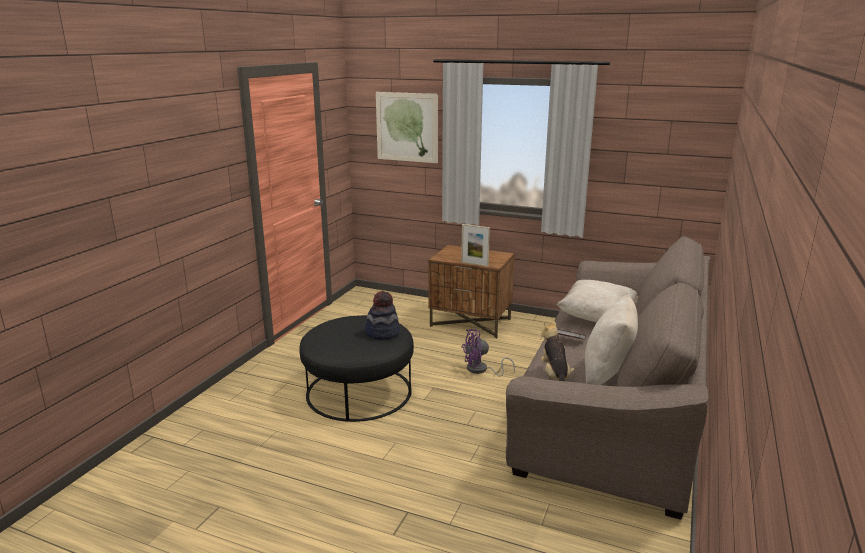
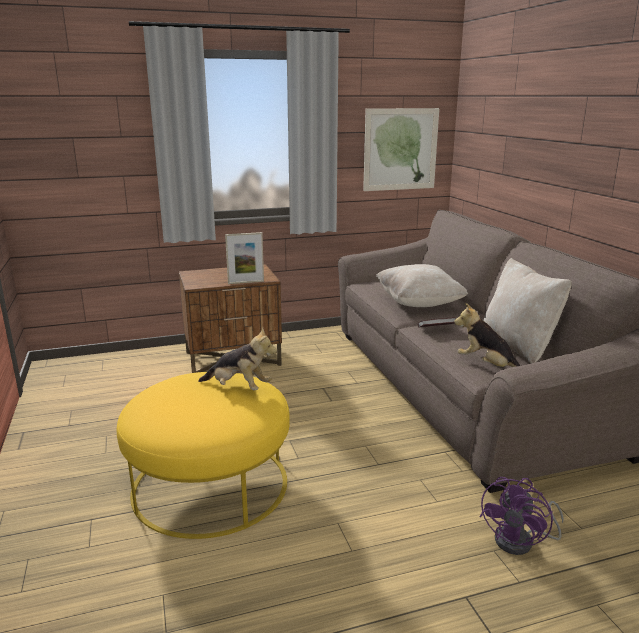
camera: 40 degrees left, 0 degrees up
(359, 391) = (210, 484): black ottoman -> yellow ottoman
(382, 333) = (239, 388): hat -> plush toy
(407, 127) = (89, 122): picture -> picture (400, 149)
(481, 370) = (312, 402): purple fan -> purple fan (521, 541)

